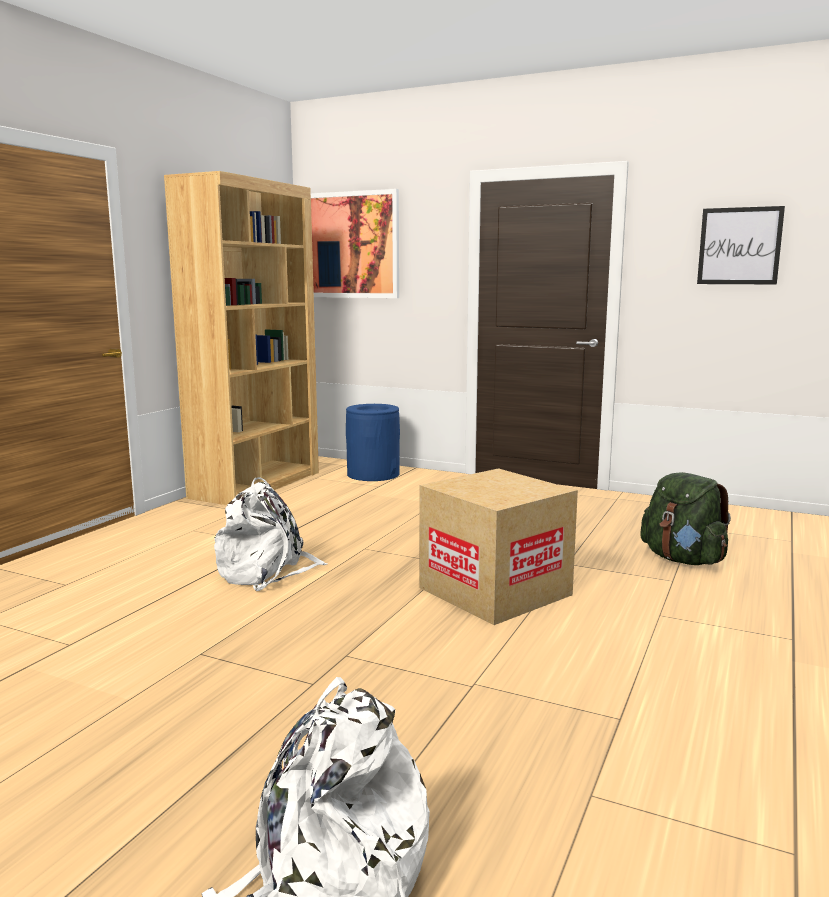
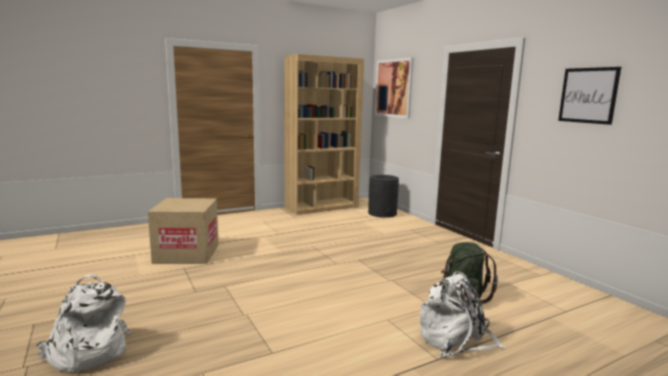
camera: 35 degrees right, 0 degrees up
(267, 572) = (258, 245): white backpack -> white backpack (456, 339)
(373, 474) = (382, 213): blue trash can -> black trash can
(495, 591) = (330, 281): cardboard box -> cardboard box (187, 253)

